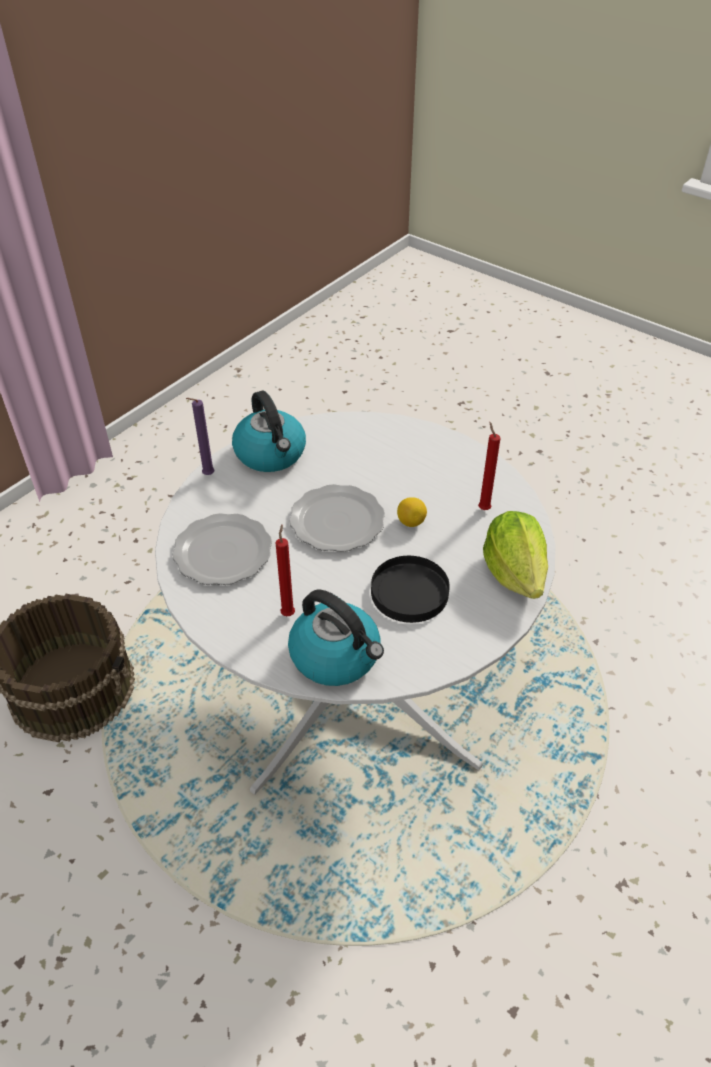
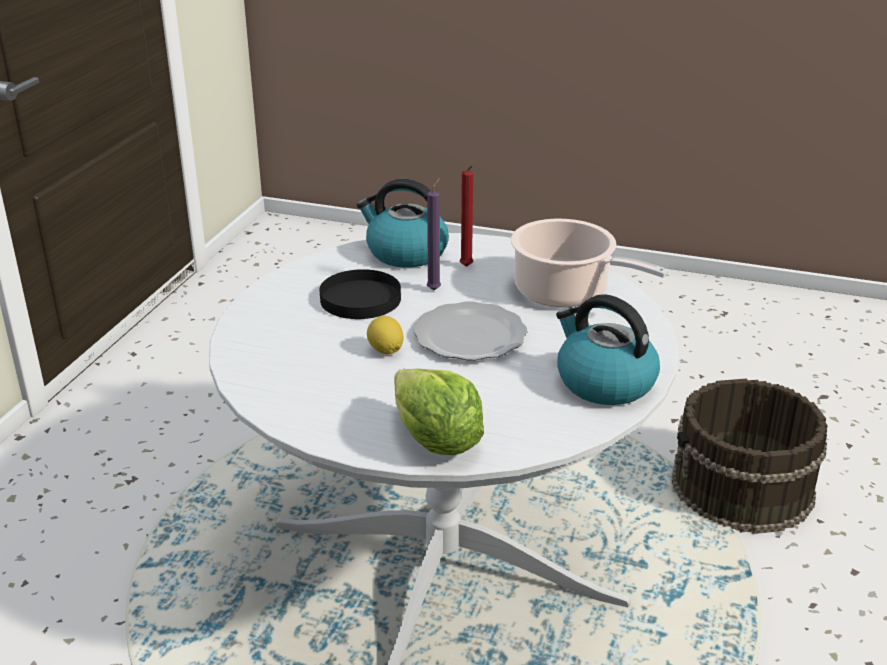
camera: 160 degrees right, 15 degrees down
(206, 475) = (656, 346): purple candle -> purple candle (435, 289)
(223, 551) = (566, 292): plate -> cooking pot
(483, 508) = (303, 380): red candle -> none
(514, 572) = (254, 331): lettuce -> lettuce (436, 441)

